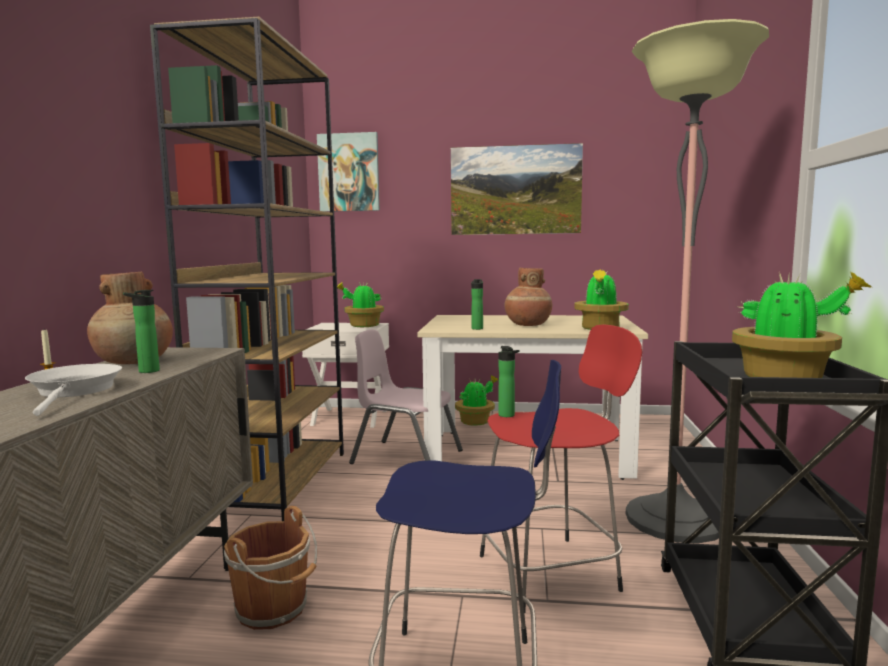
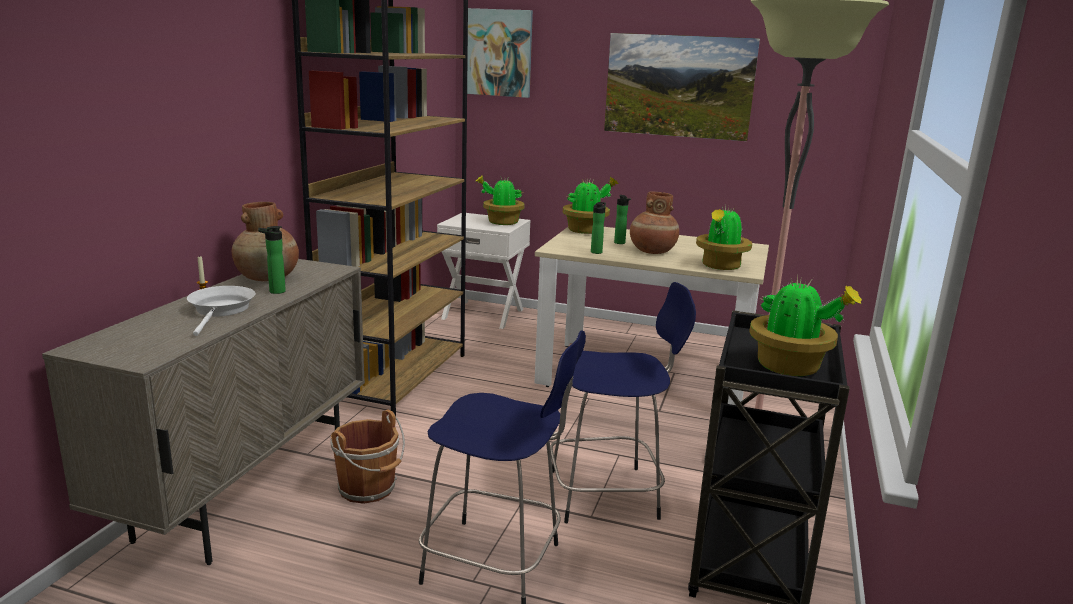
camera: 10 degrees right, 10 degrees up
(406, 457) = (523, 366): pink chair -> none
(476, 422) = (609, 334): potted plant -> potted plant (586, 231)
(508, 416) = (582, 355): bottle -> bottle (620, 243)
(552, 571) = (608, 494): red stool -> blue stool

